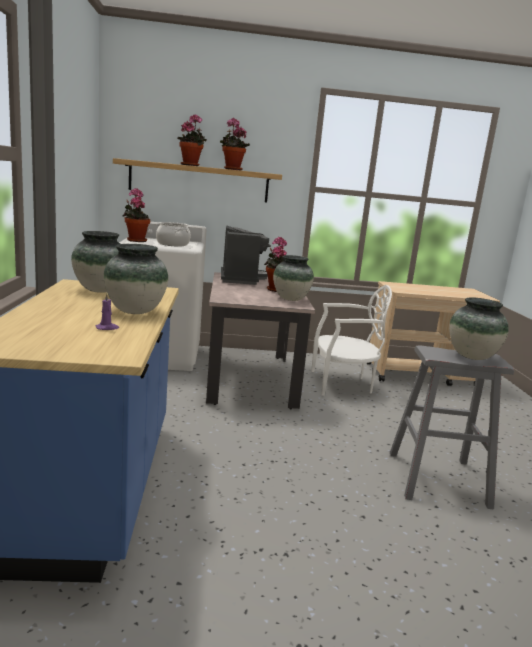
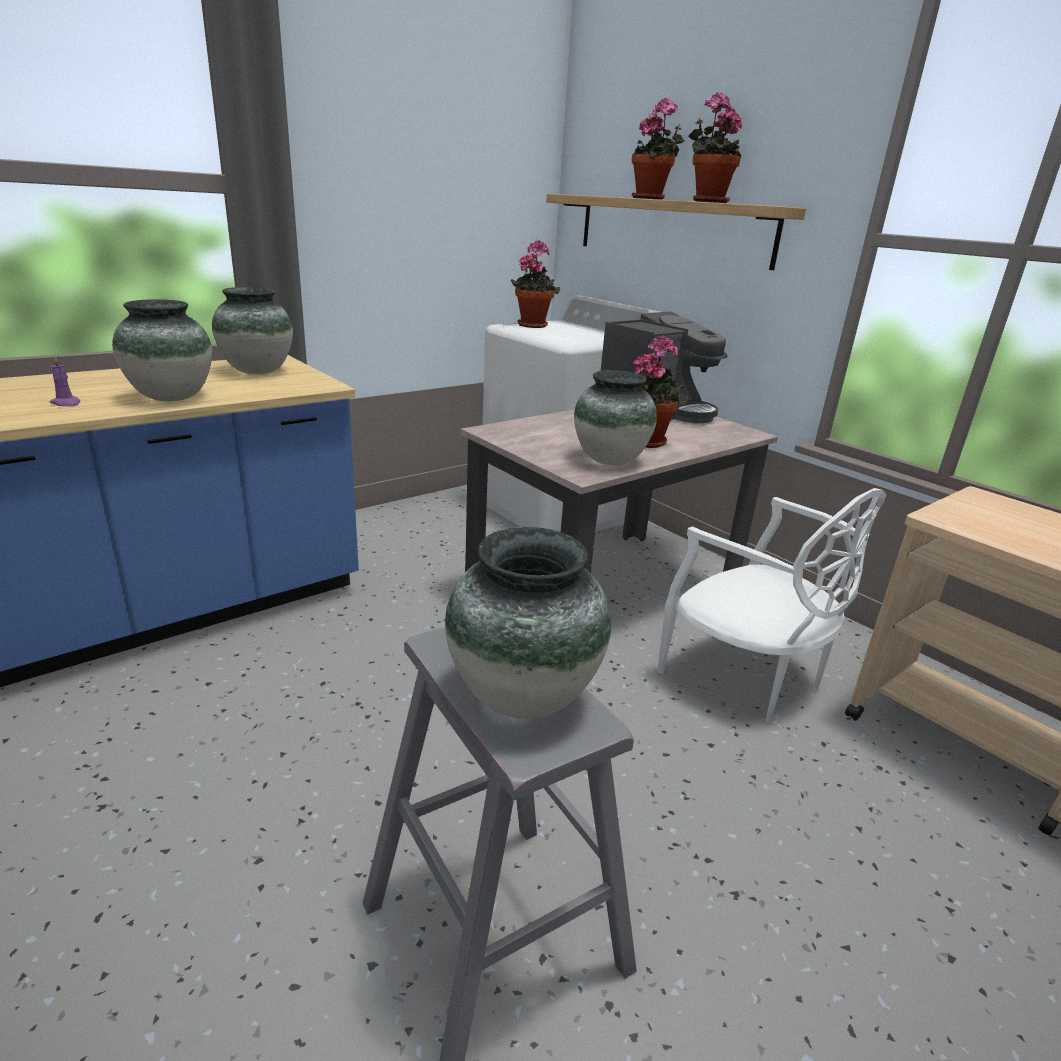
camera: 55 degrees right, 10 degrees up
(173, 244) = (564, 336): cooking pot -> none

